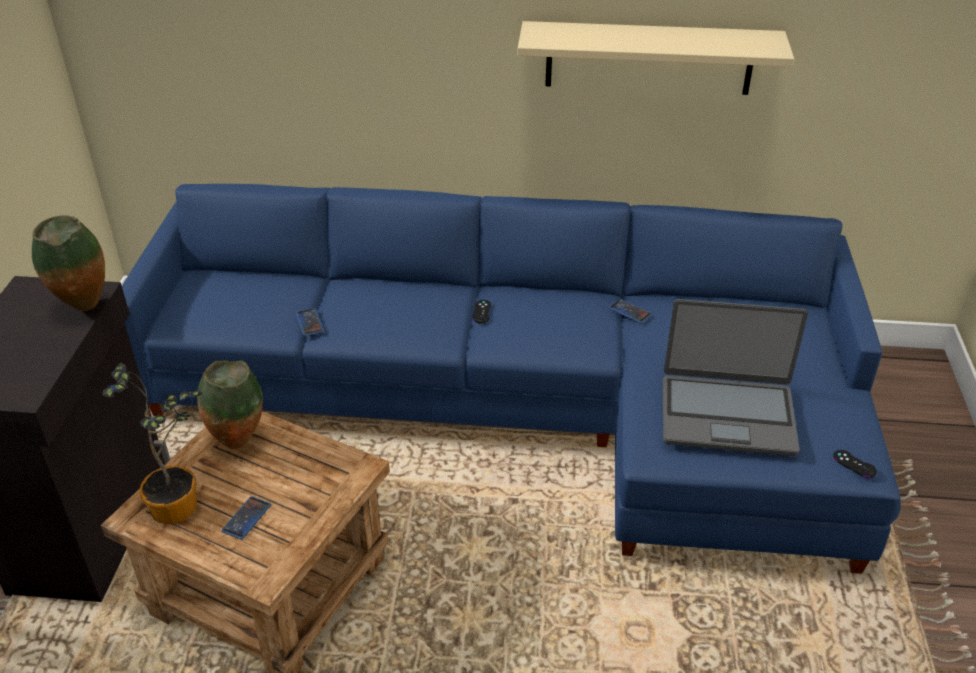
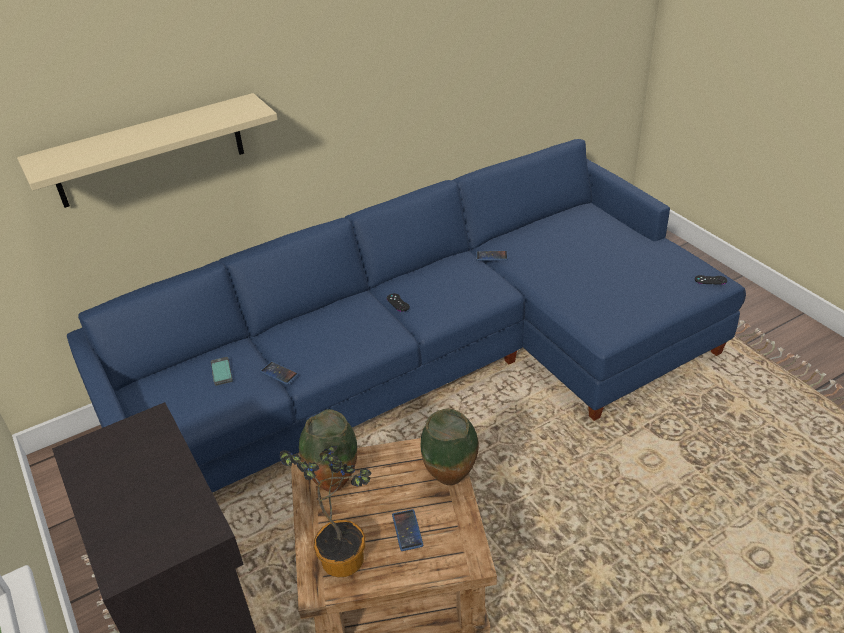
camera: 35 degrees left, 0 degrees up
(85, 308) = (162, 437): vase -> vase (451, 482)
(266, 296) = (221, 372): none -> phone
(649, 58) = (434, 63): beige shelf -> beige shelf (149, 151)
(727, 414) = (620, 288): laptop -> none

